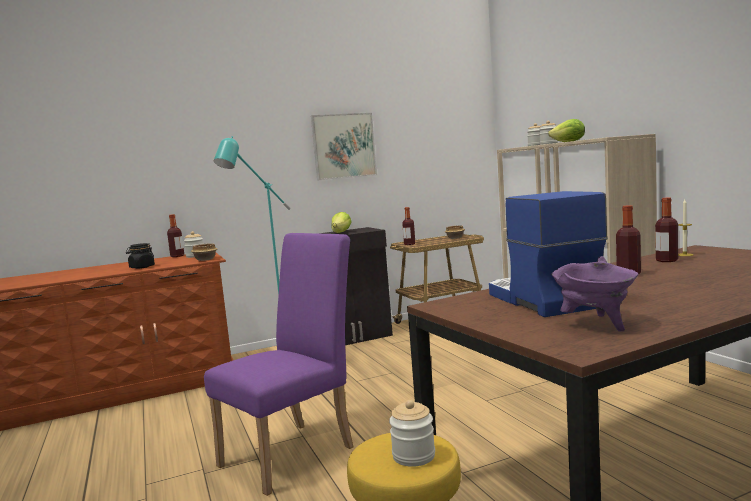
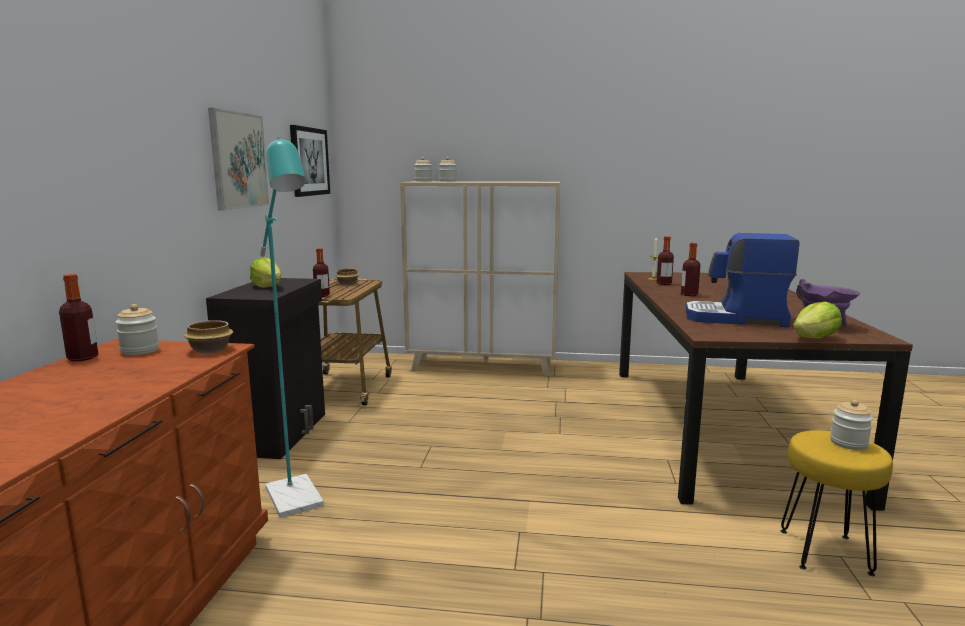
camera: 60 degrees left, 5 degrees up
(142, 267) = (130, 385): black jar -> none
(295, 452) = (554, 545): purple chair -> none
(447, 138) = (309, 161): none -> picture
(569, 142) = (480, 181): lettuce -> lettuce (815, 338)

